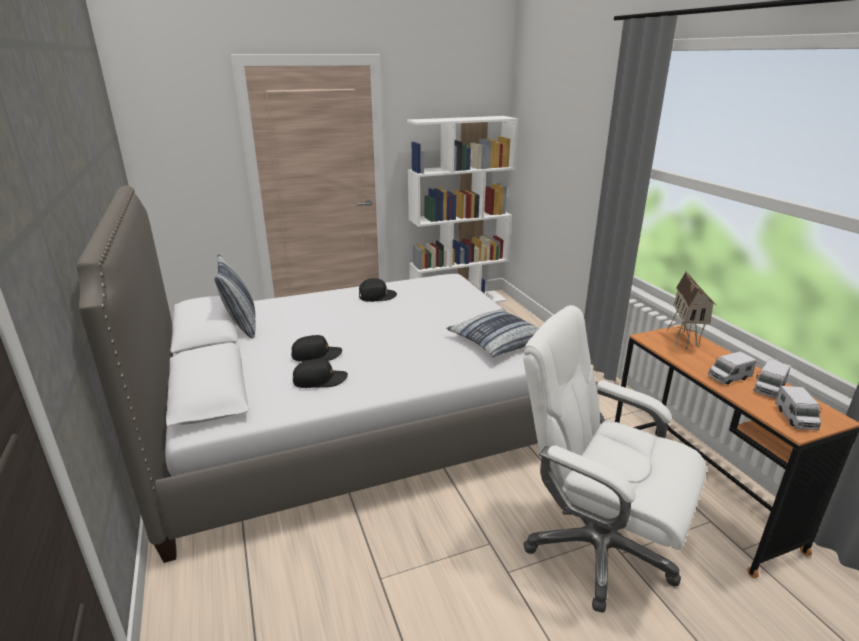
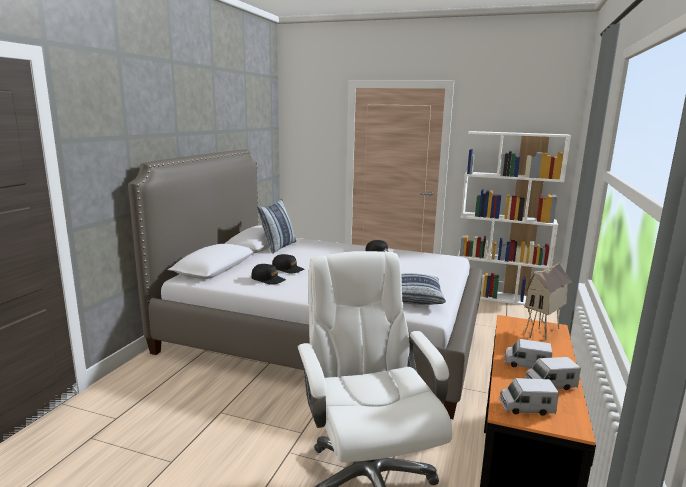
camera: 40 degrees right, 10 degrees down
(795, 418) = (526, 407): toy truck -> toy truck turned 45 degrees clockwise

